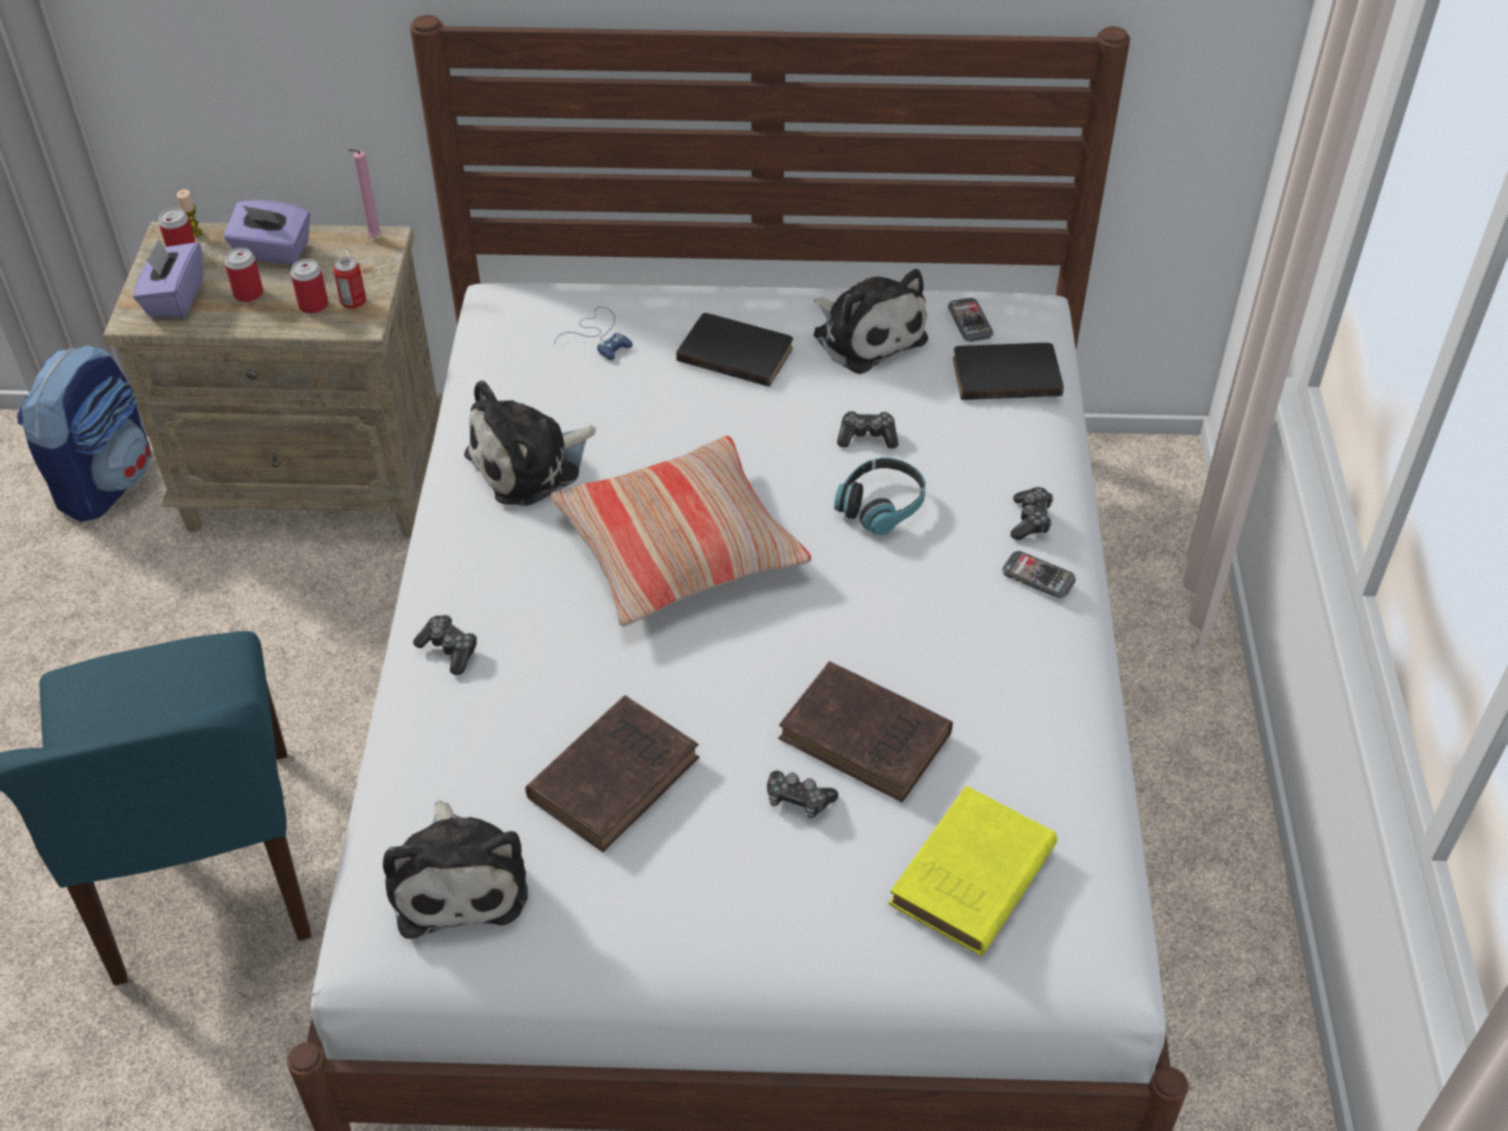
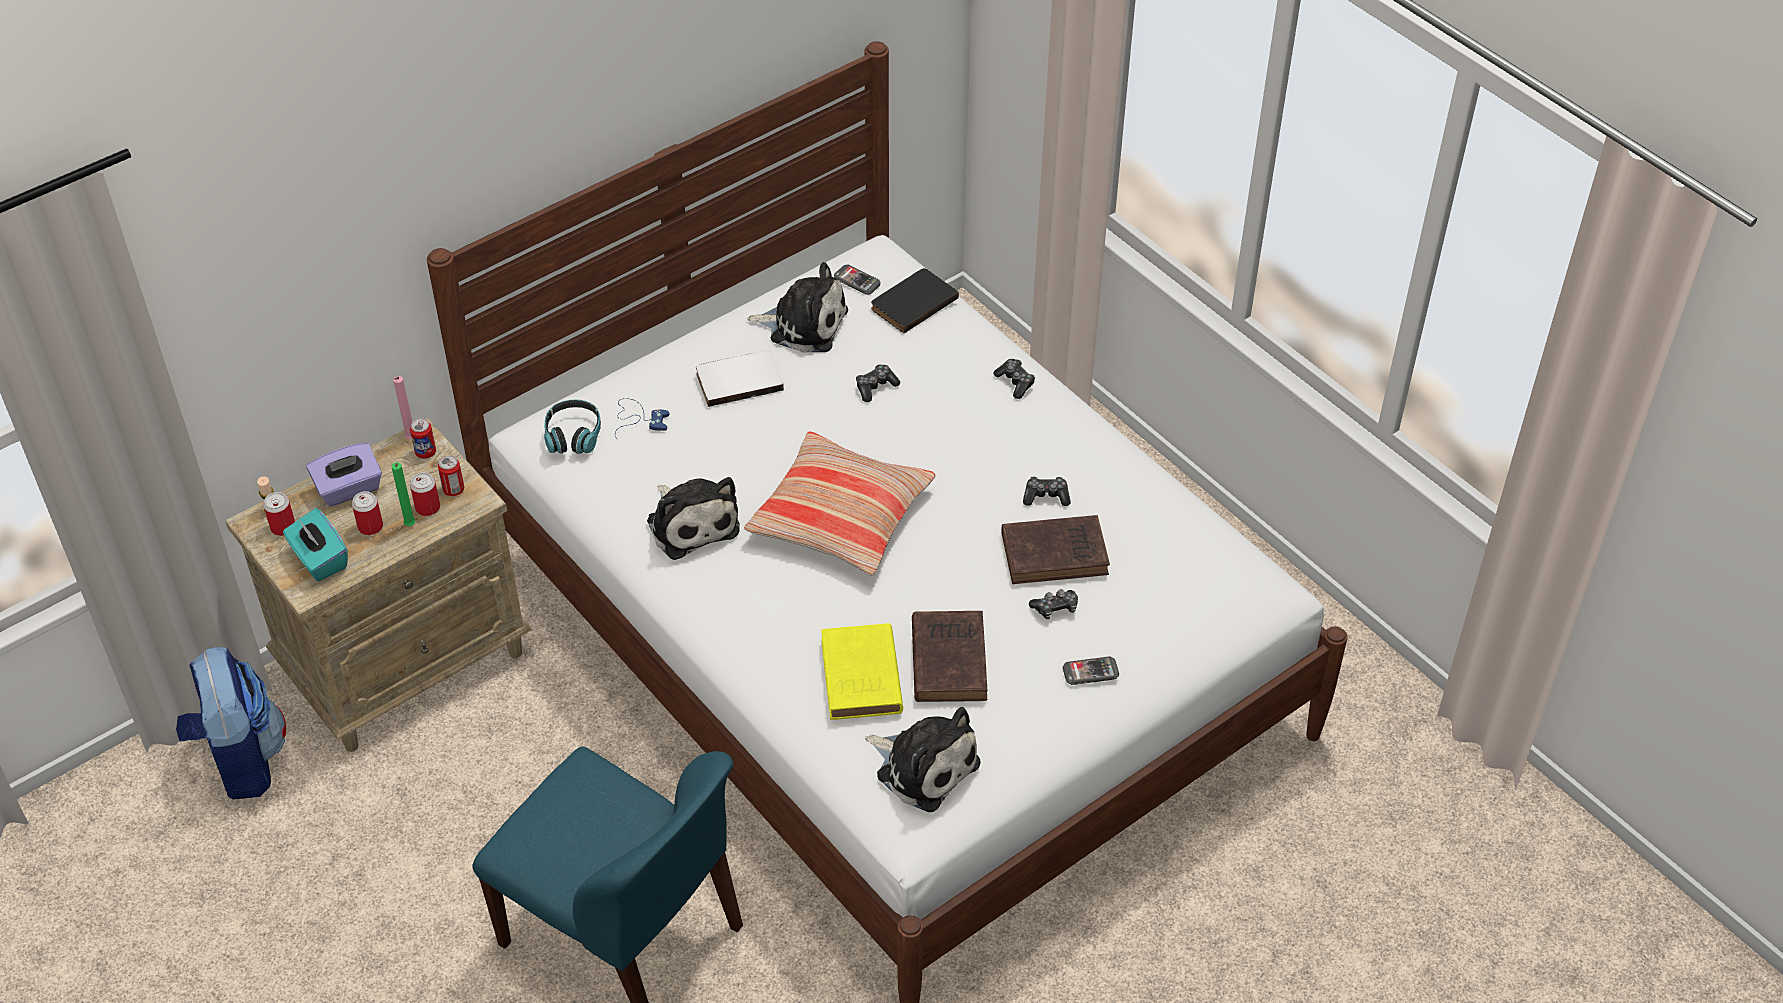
camera: 40 degrees left, 0 degrees up
(175, 298) = (319, 560): purple tissue box -> turquoise tissue box
(279, 313) = (410, 526): none -> green candle
(371, 256) = (425, 452): none -> can
(449, 650) = (774, 656): game controller -> game controller (1046, 496)
(530, 464) = (691, 523): plush toy -> plush toy turned 45 degrees counterclockwise
(737, 351) = (738, 379): black book -> white book
(881, 506) = (927, 423): headphones -> headphones (573, 435)
(970, 879) = (1179, 590): yellow book -> yellow book (861, 679)
(1038, 576) = (1052, 412): phone -> phone (1090, 672)

